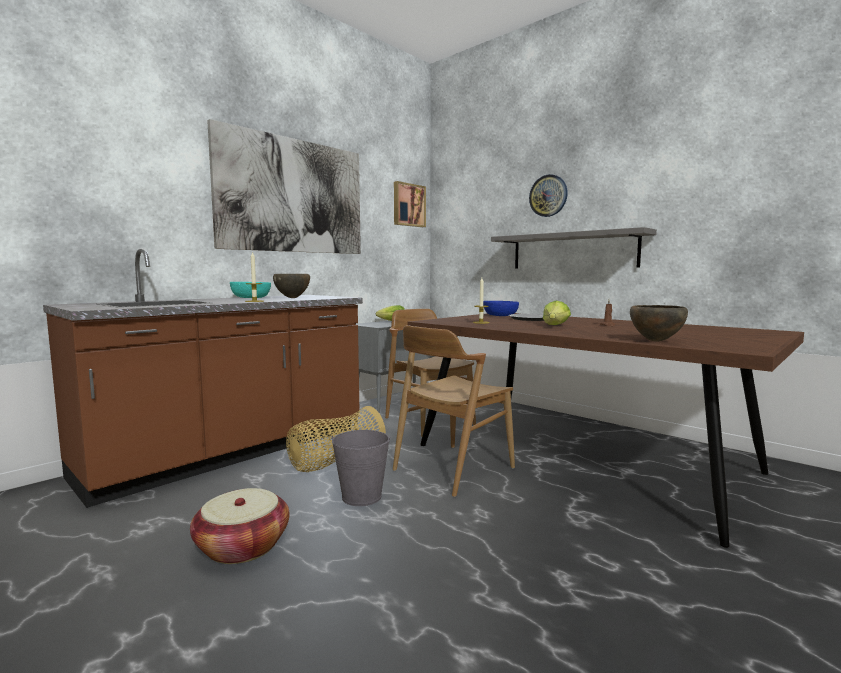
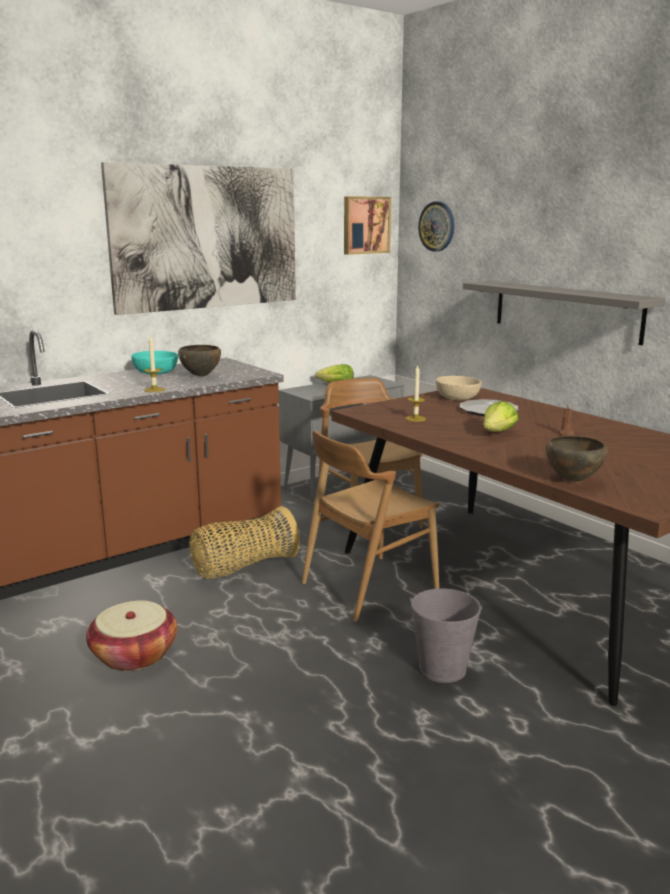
camera: 10 degrees right, 10 degrees up
(361, 496) = (259, 612): grey bucket -> grey bucket (442, 668)
(500, 315) = (457, 397): blue bowl -> beige bowl
(548, 196) = (541, 231): wall clock -> wall clock (437, 226)

